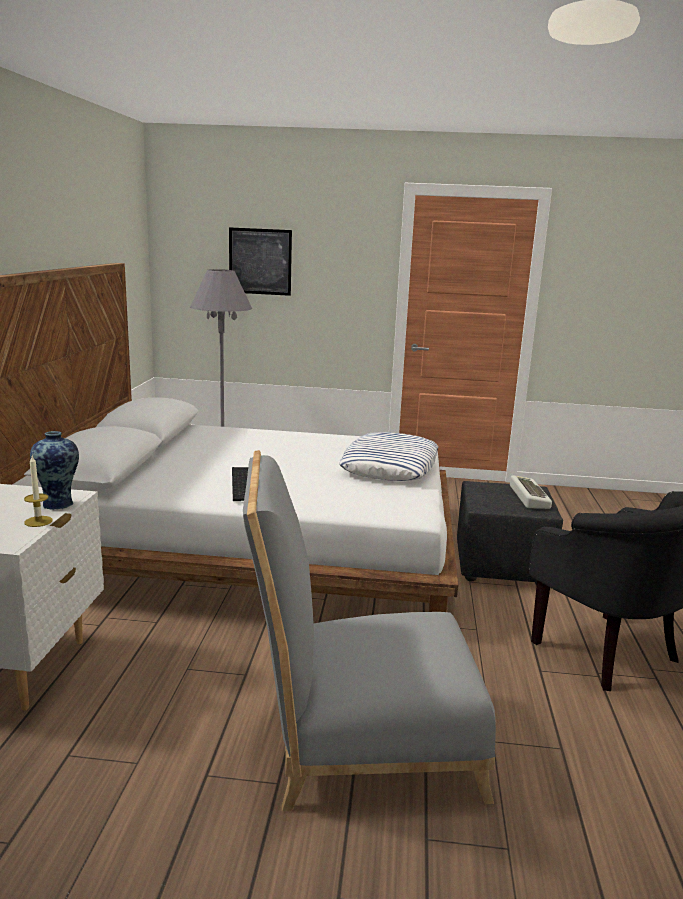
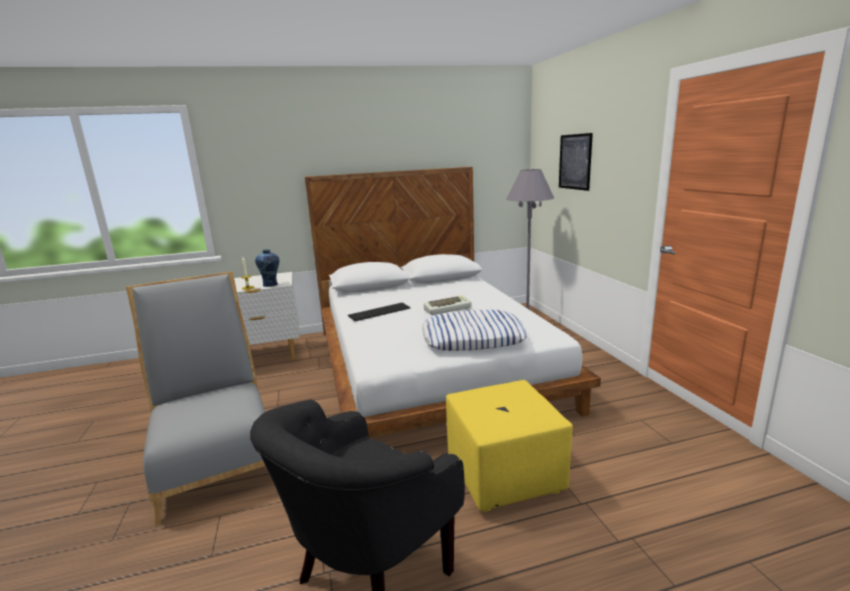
camera: 70 degrees right, 0 degrees up
(500, 566) = (504, 474): black ottoman -> yellow ottoman
(527, 497) = (514, 415): keyboard -> keyboard (447, 308)

